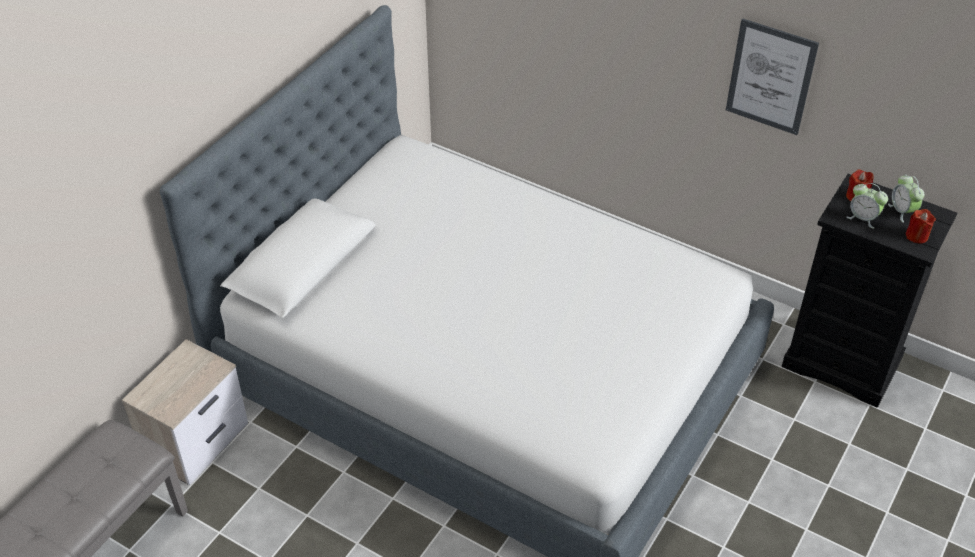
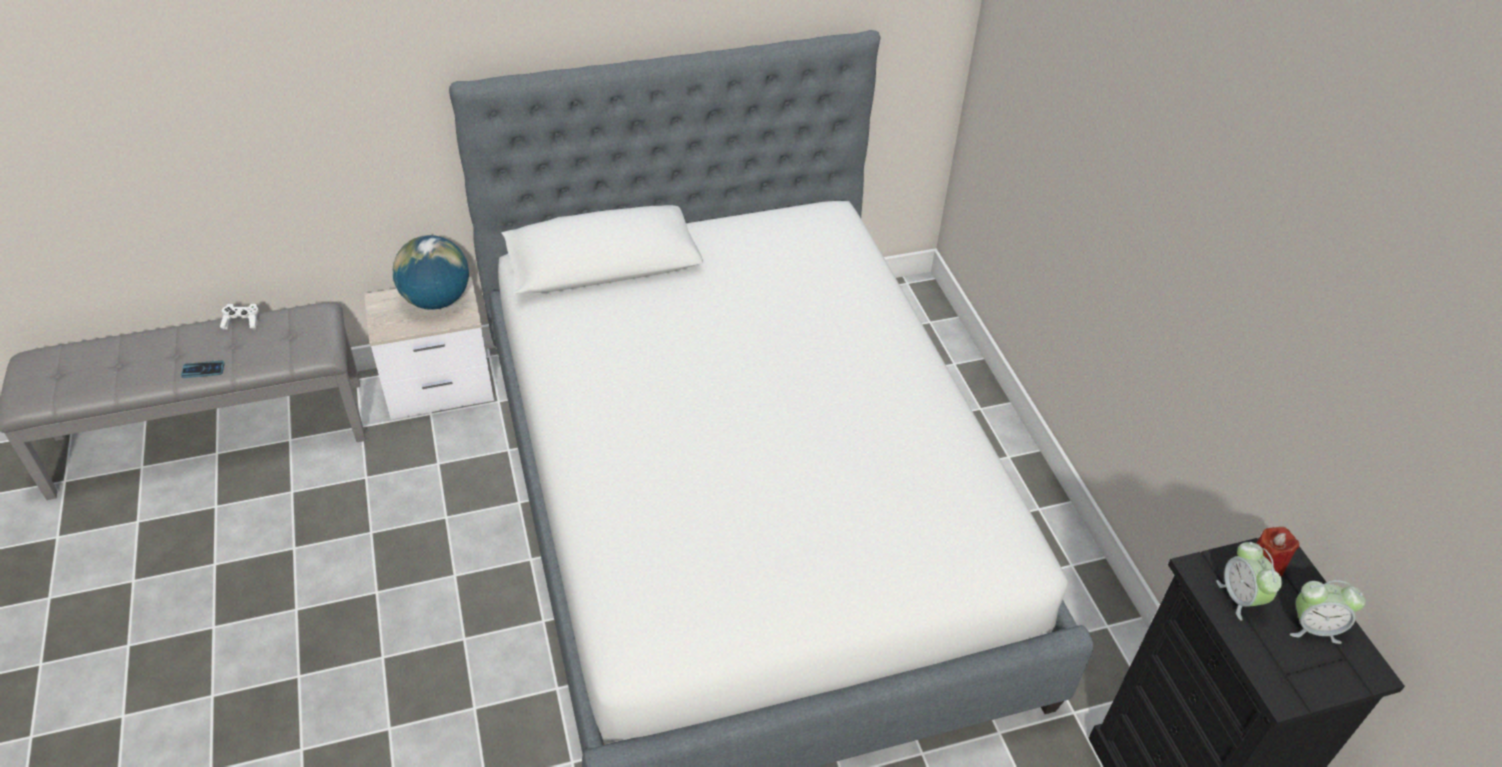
camera: 40 degrees right, 0 degrees up
(59, 476) = (242, 322): none -> white game controller
(76, 526) = (203, 370): none -> phone
(182, 369) = (436, 300): none -> globe
(770, 77) = (1249, 331): picture -> none
(902, 211) = (1313, 627): alarm clock -> alarm clock turned 105 degrees counterclockwise
(916, 236) = (1297, 673): red candle -> none

